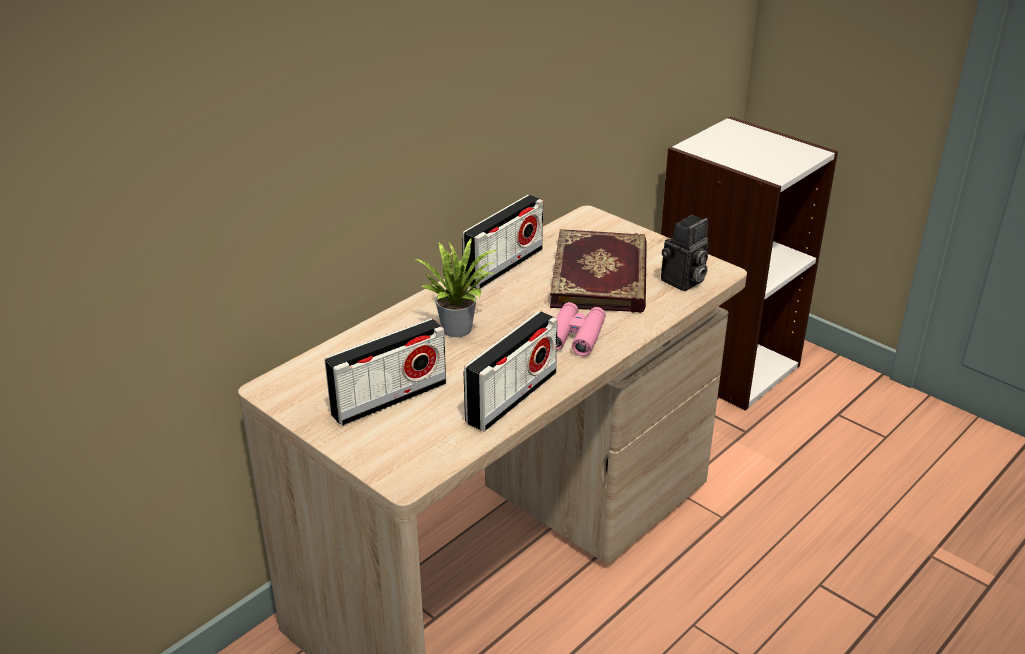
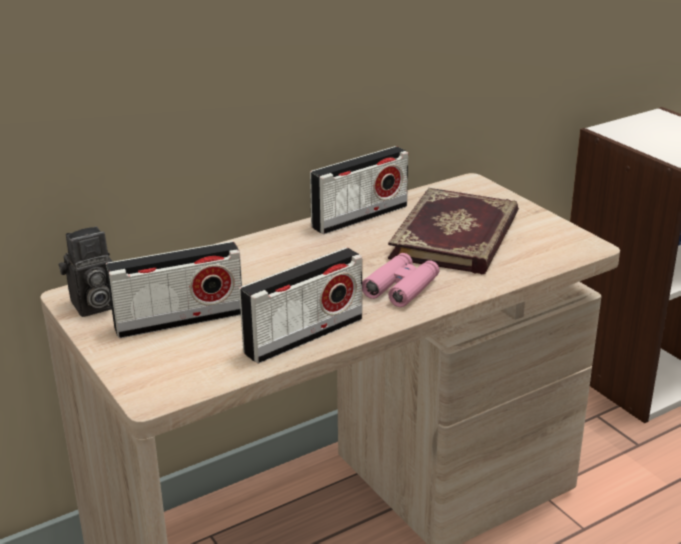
camera: 15 degrees right, 5 degrees down
(459, 327) = (285, 265): potted plant -> none
(683, 282) = (543, 251): camera -> camera (92, 306)

